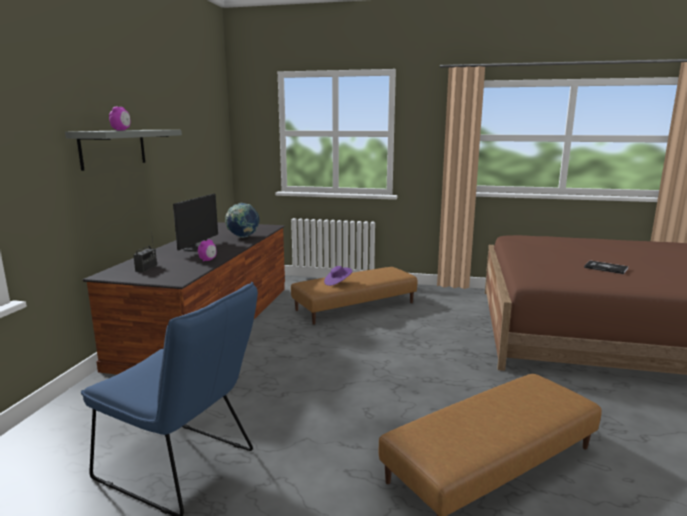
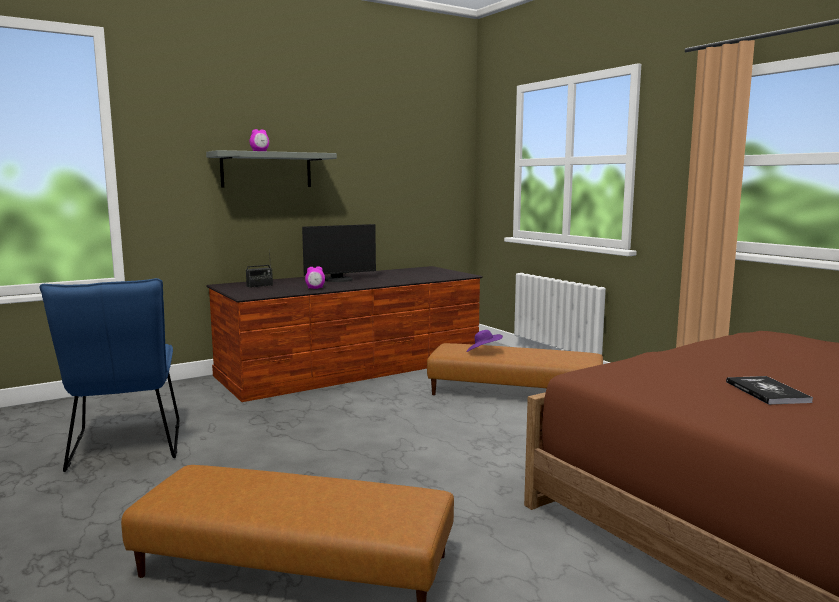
camera: 45 degrees right, 5 degrees down
(243, 237) = (405, 278): globe -> none

